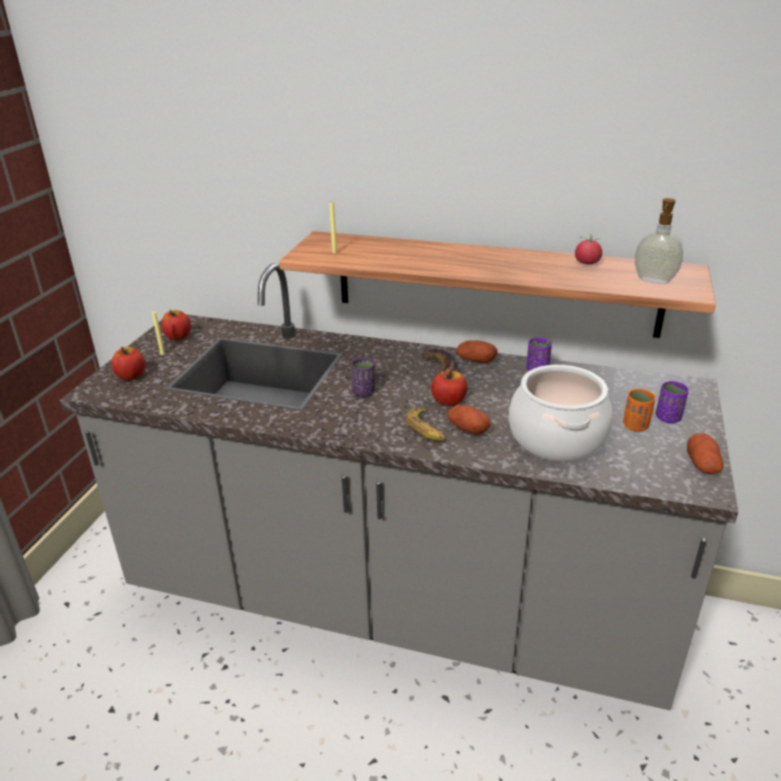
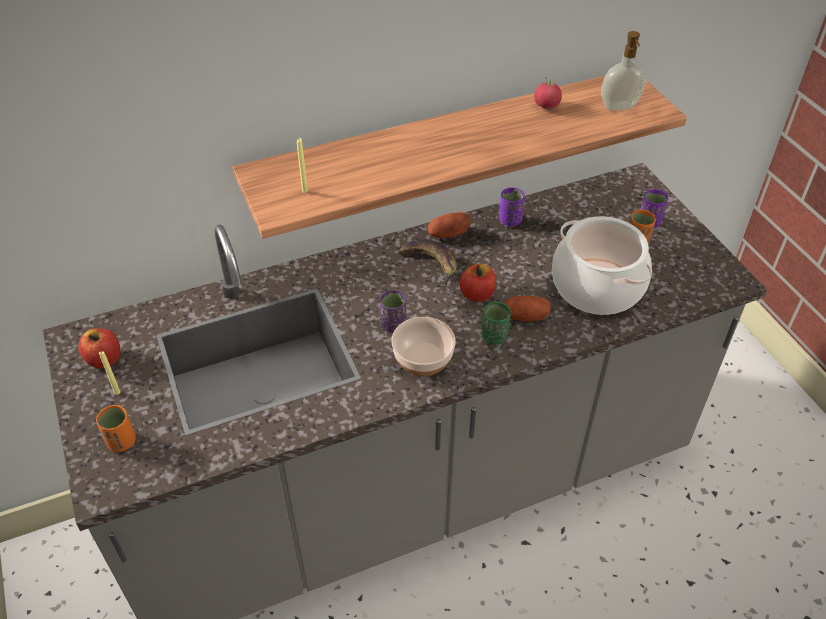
camera: 40 degrees left, 15 degrees up
(131, 376) = (121, 442): apple -> orange cup
(357, 419) = (423, 359): none -> bowl
(426, 430) = (494, 337): banana -> green cup
(702, 464) = (711, 257): potato -> none

